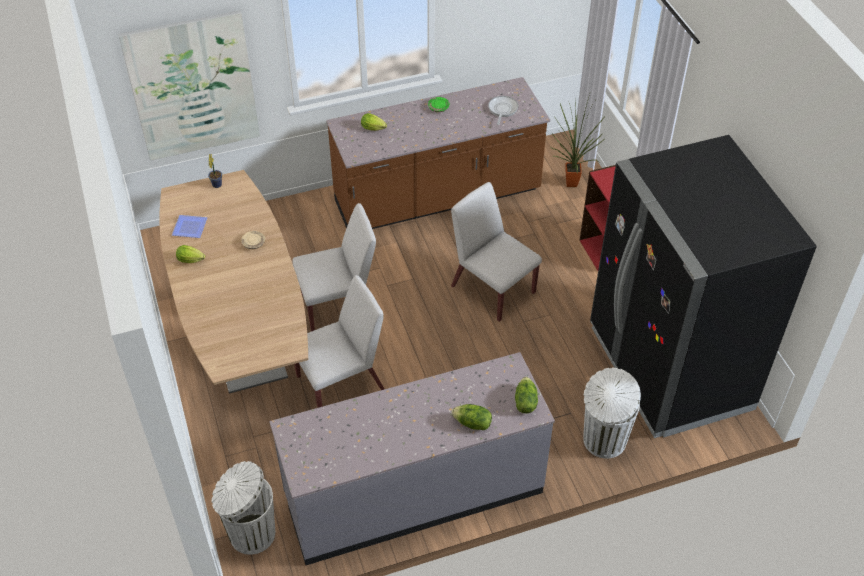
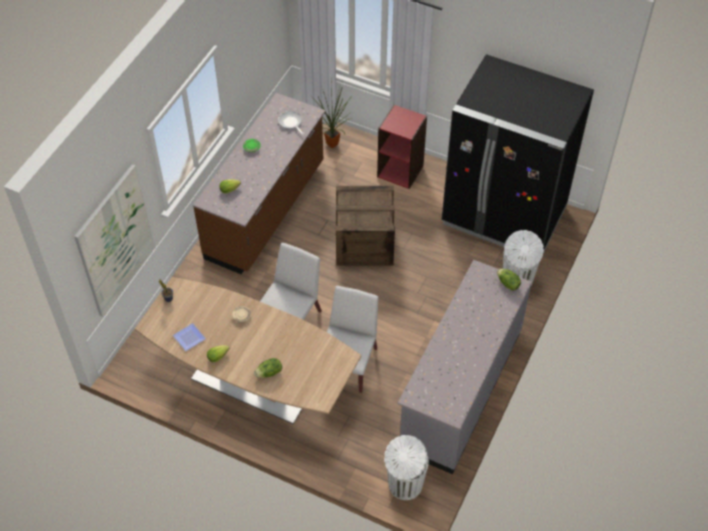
camera: 45 degrees left, 5 degrees up
(472, 424) = (497, 316): lettuce -> lettuce (269, 373)
(492, 289) = (364, 243): white chair -> crate

